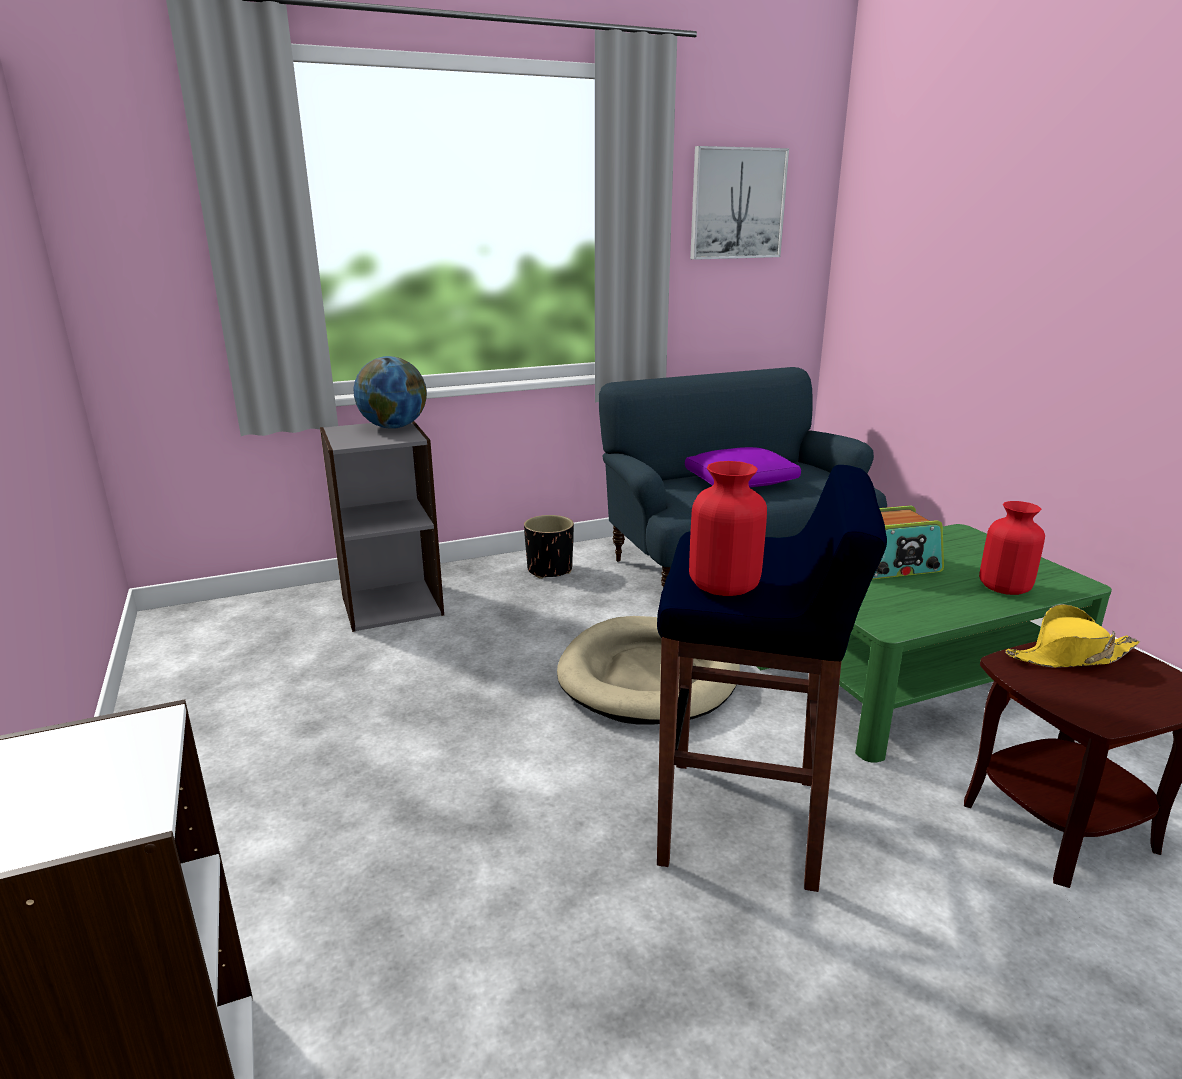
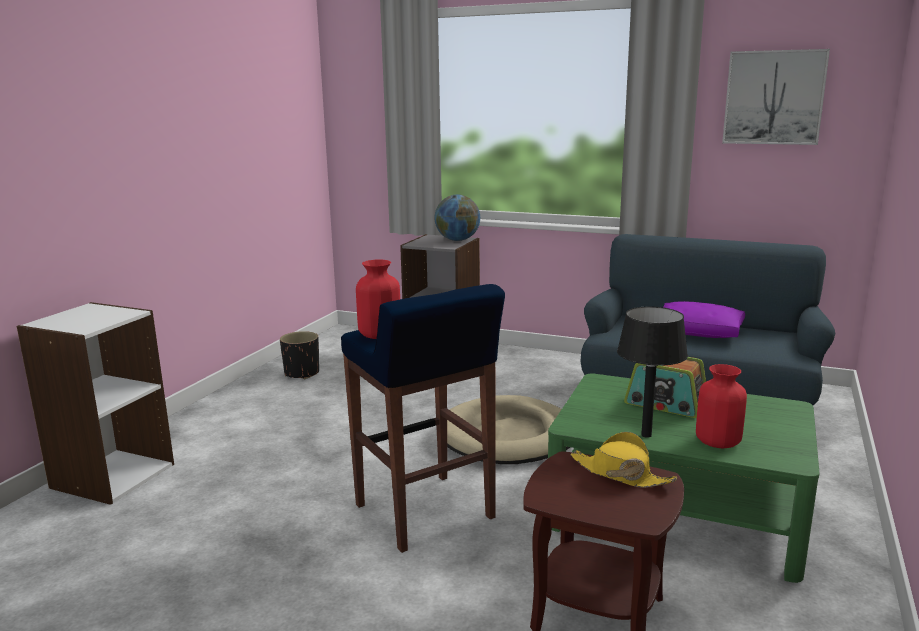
camera: 45 degrees right, 5 degrees down
(550, 570) = (558, 366): black planter -> black planter (302, 373)
(955, 606) = (646, 435): none -> black table lamp

